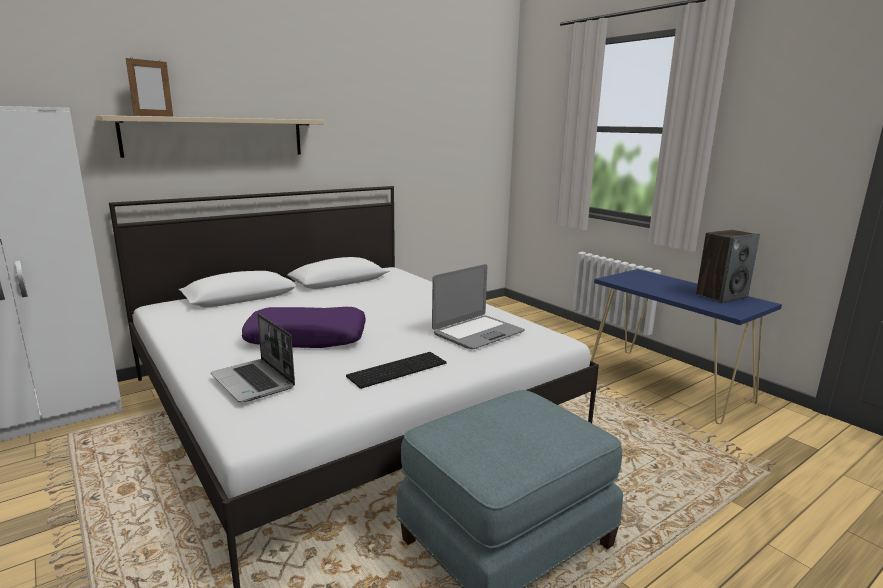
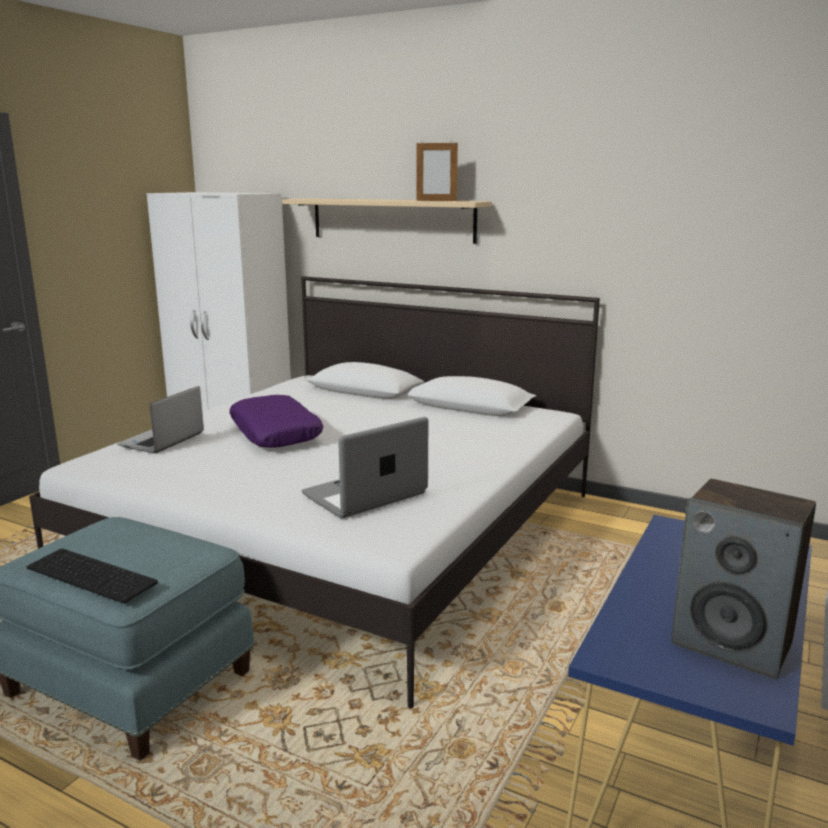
camera: 65 degrees right, 0 degrees up
(154, 116) = (333, 198): picture frame -> picture frame (436, 200)
(397, 369) = (225, 479): keyboard -> keyboard (94, 574)
(477, 333) = (365, 495): laptop -> laptop turned 120 degrees clockwise

